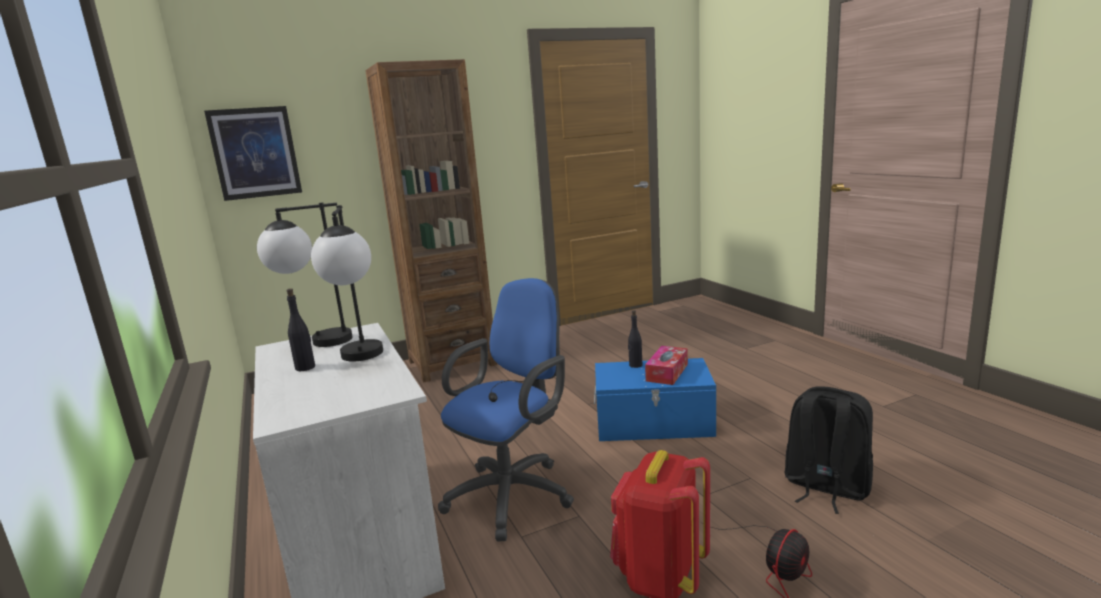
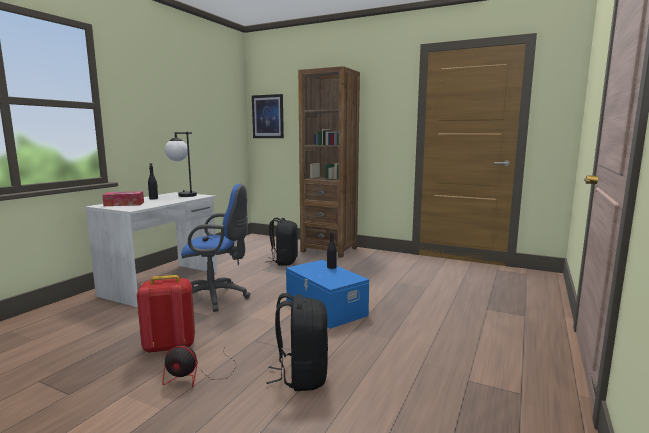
camera: 50 degrees right, 5 degrees down
(361, 359) = (166, 201): table lamp -> none
(444, 404) = (284, 261): none -> black backpack
(667, 372) = (331, 275): tissue box -> tissue box (124, 204)

